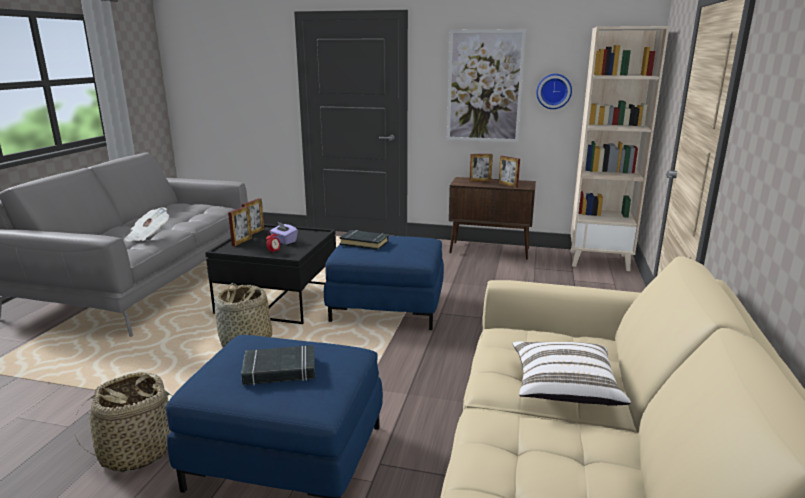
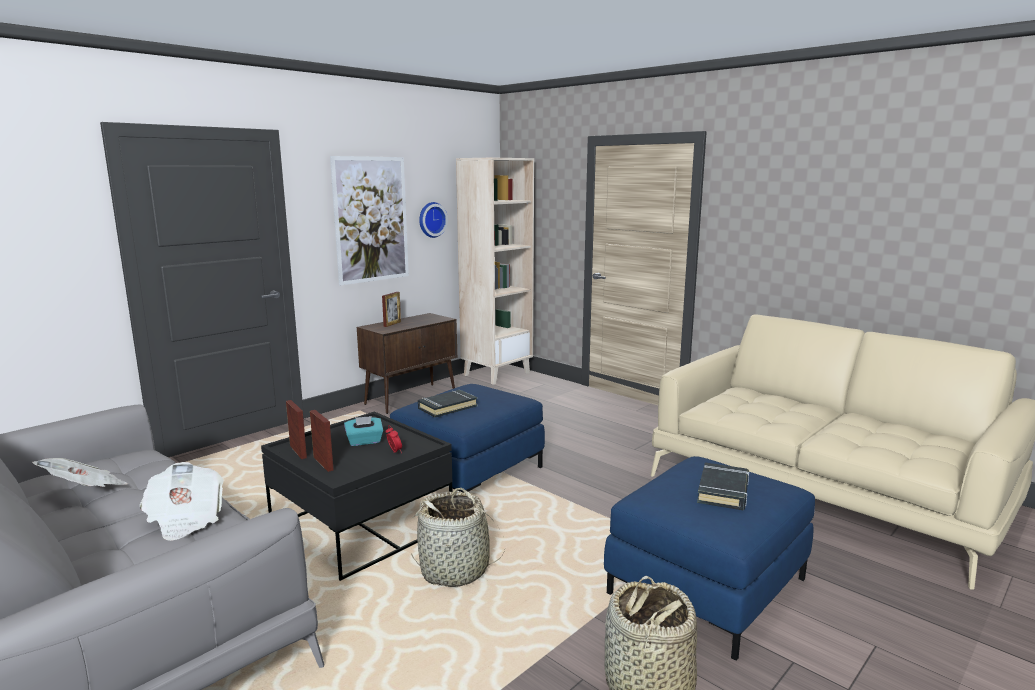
camera: 60 degrees left, 5 degrees down
(171, 213) = (86, 490): none -> newspaper
(284, 241) = (364, 441): purple tissue box -> turquoise tissue box
(508, 185) = (426, 321): picture frame -> none
(564, 388) = (796, 413): white pillow -> none

